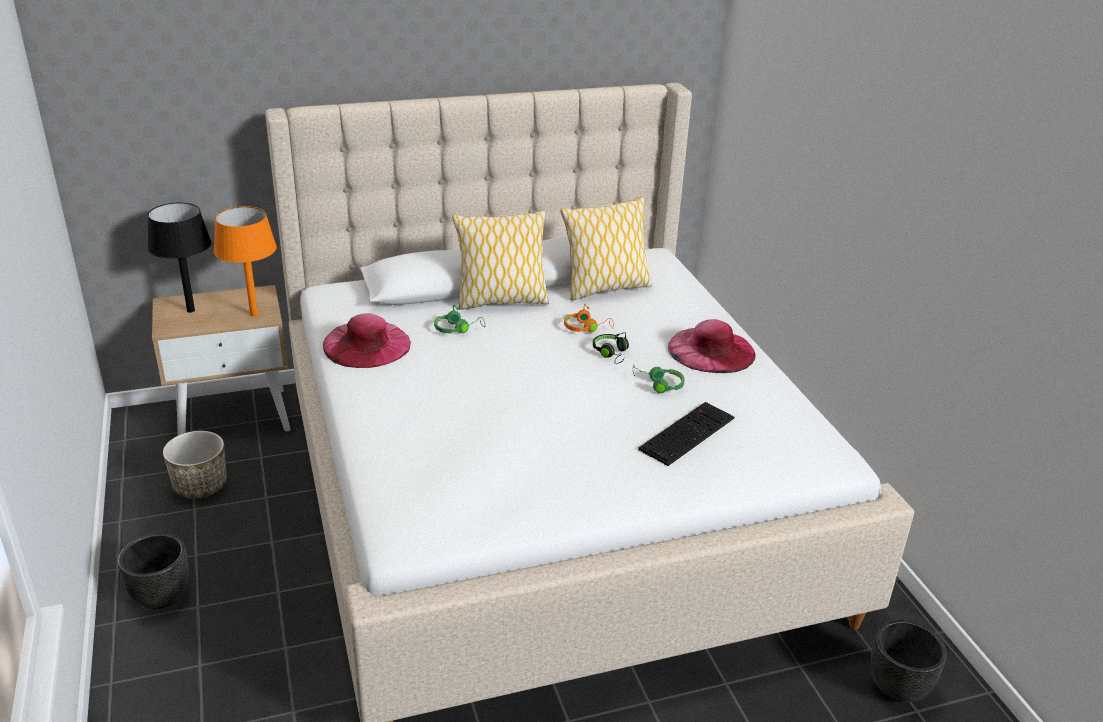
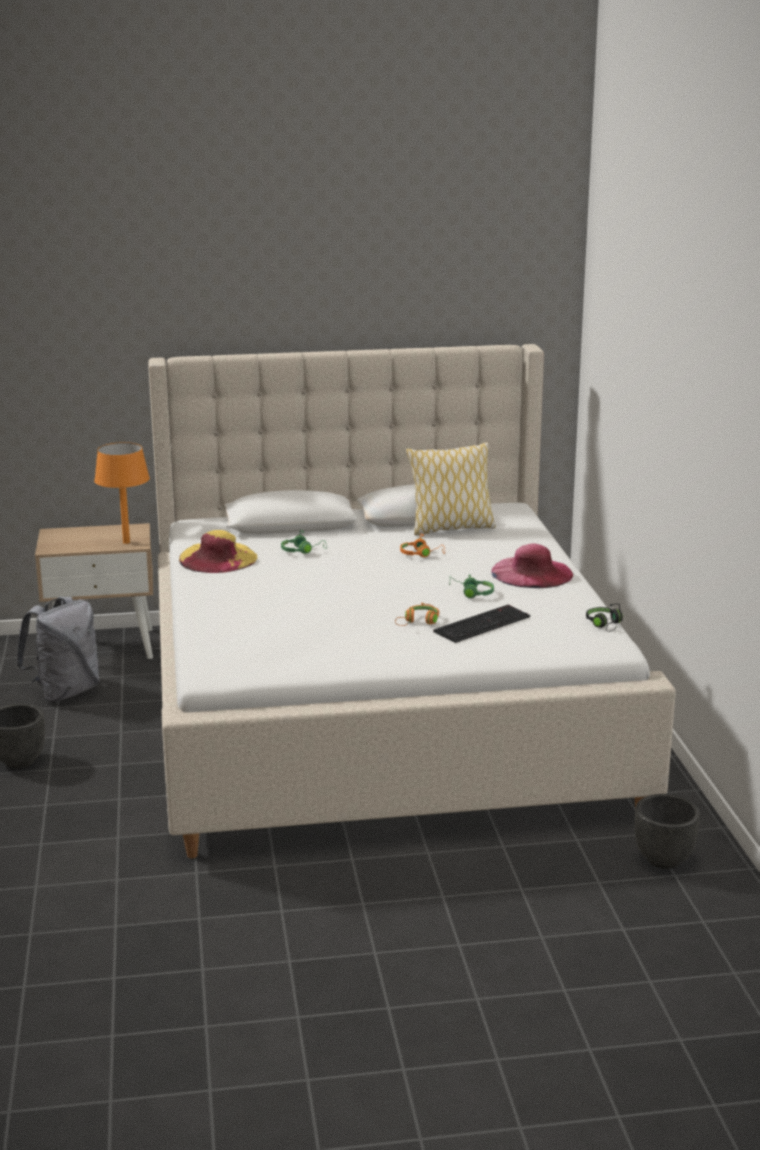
camera: 10 degrees right, 10 degrees down
(191, 310) = (71, 538): black table lamp -> none
(201, 486) = (65, 692): planter -> grey backpack
(366, 344) = (217, 558): pink hat -> yellow hat
(501, 301) = (349, 534): pillow -> none
(611, 353) = (437, 571): black headphones -> black headphones (605, 624)
(617, 434) = (418, 622): none -> orange headphones

